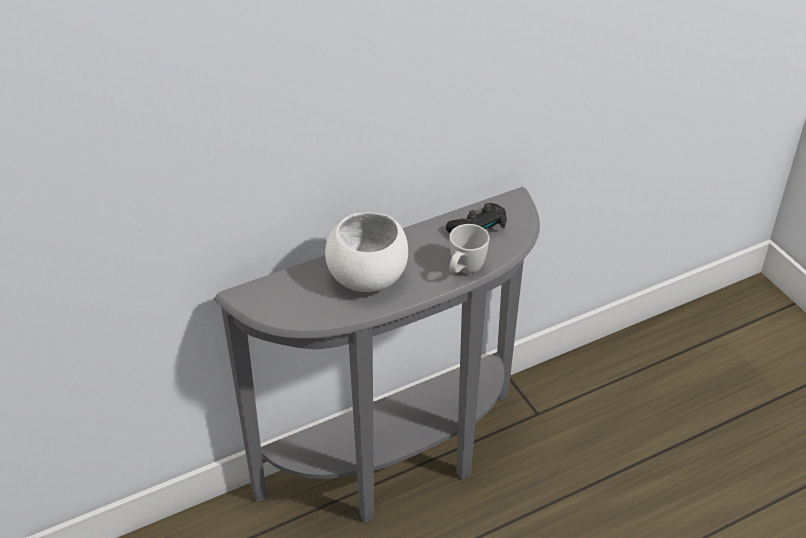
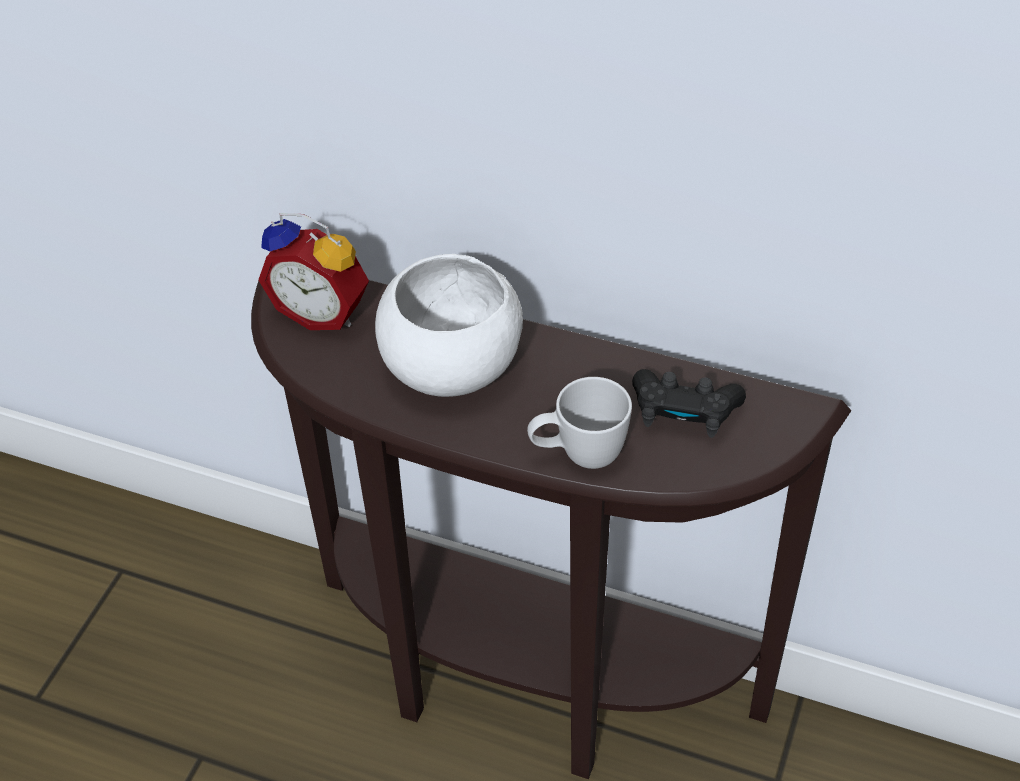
camera: 50 degrees right, 5 degrees up
(280, 296) = (323, 311): none -> alarm clock
(401, 466) = (523, 689): grey console table -> brown console table

